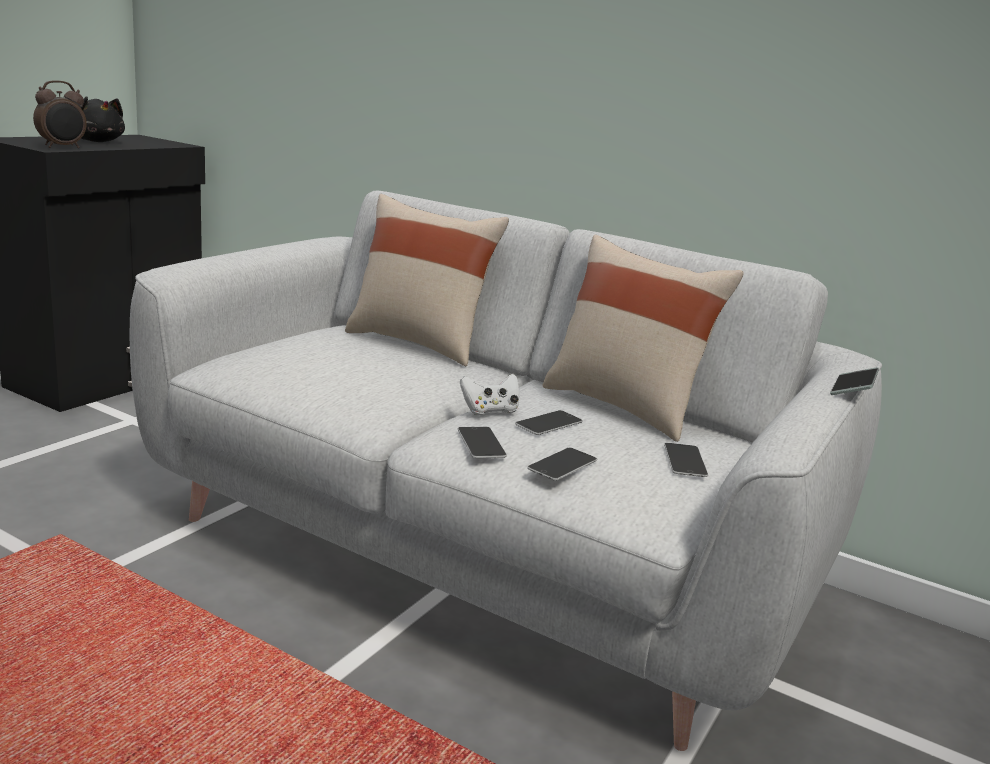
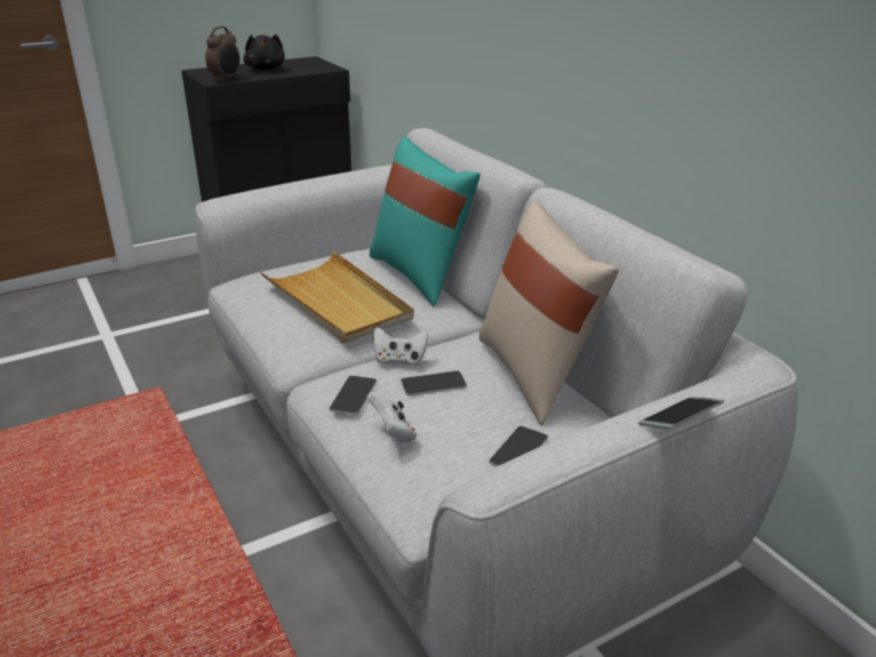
camera: 30 degrees right, 10 degrees up
(63, 147) = (226, 79): alarm clock -> alarm clock turned 45 degrees counterclockwise
(364, 370) = (337, 302): none -> beige tray
(419, 343) = (421, 275): beige pillow -> turquoise pillow
(562, 464) = (393, 433): phone -> white game controller

